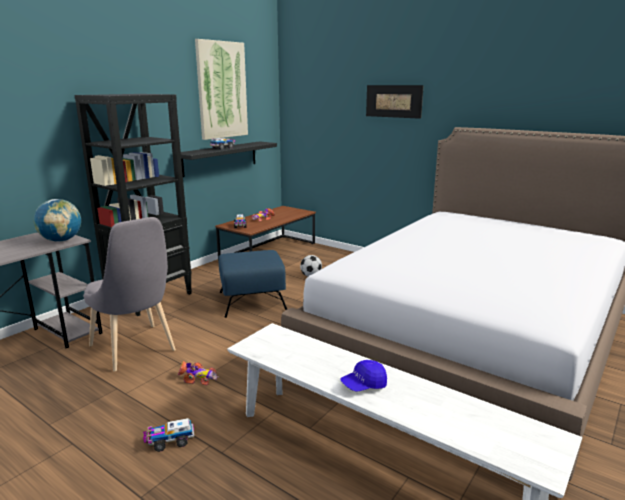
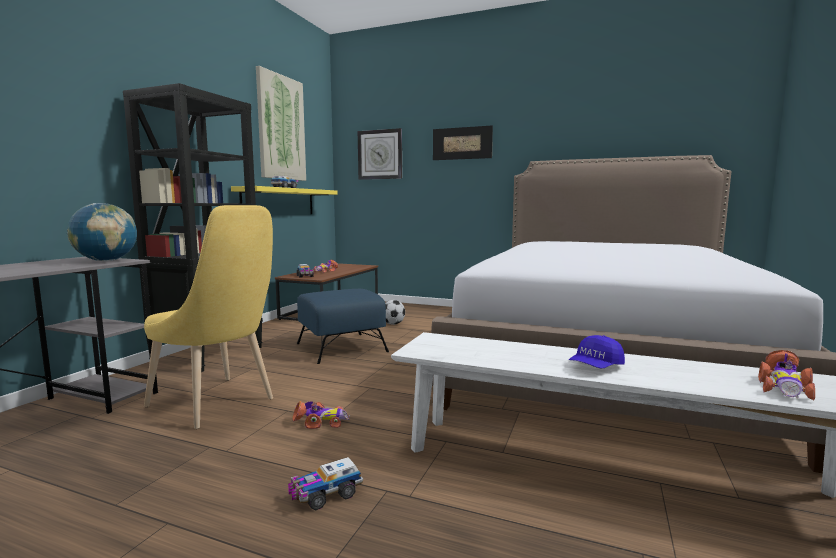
camera: 15 degrees left, 10 degrees down
(136, 350) = (217, 404): grey chair -> yellow chair
(220, 158) = (279, 202): black shelf -> yellow shelf
(319, 106) = (380, 154): none -> wall clock
(488, 433) = (784, 387): none -> toy car

